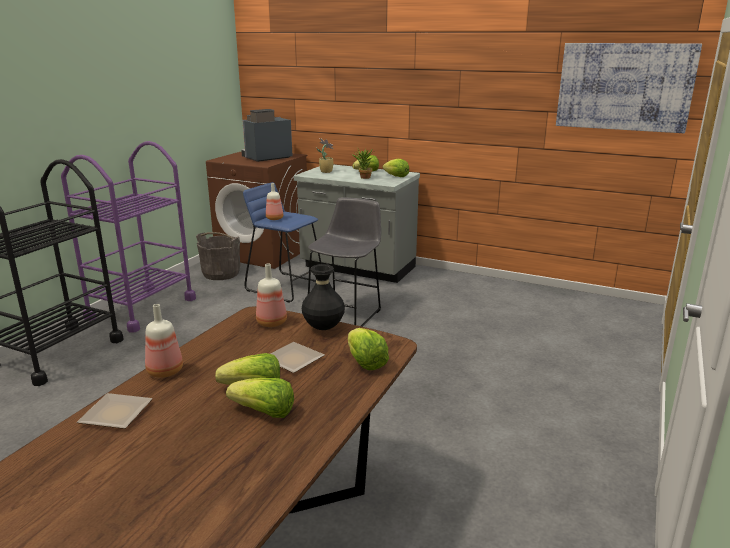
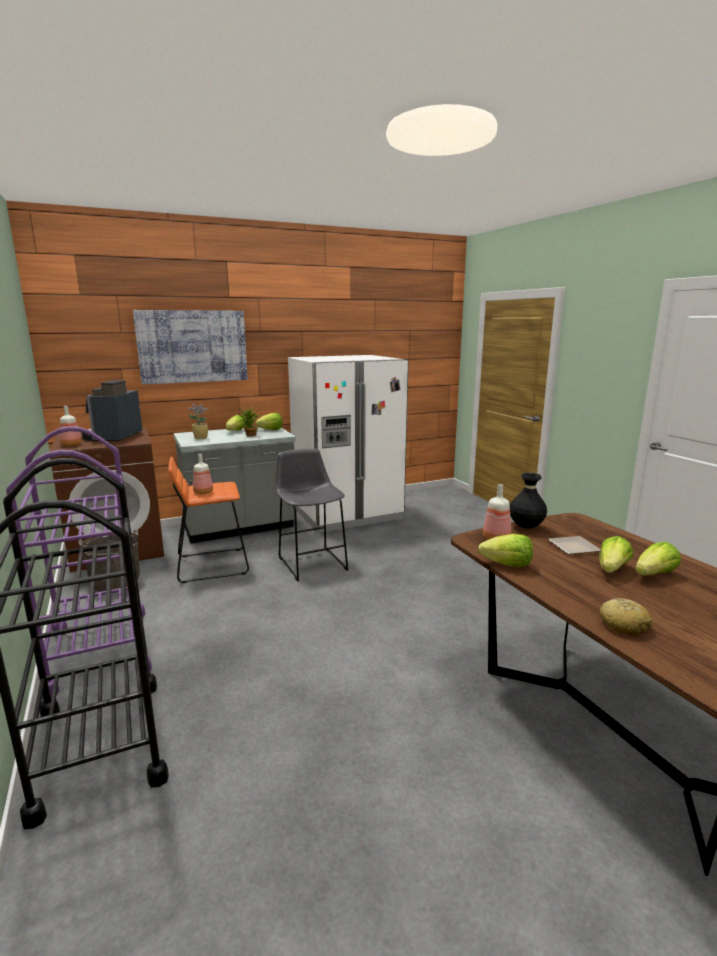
camera: 50 degrees left, 5 degrees down
(119, 413) = (623, 624): plate -> bread
(164, 371) = (554, 593): bottle -> bottle (71, 445)
(286, 287) = (212, 564): blue stool -> orange stool
(365, 363) = (597, 531): lettuce -> lettuce (507, 565)
(464, 290) = (347, 514): none -> white fridge
(624, 86) = (418, 338): picture -> picture (192, 346)

